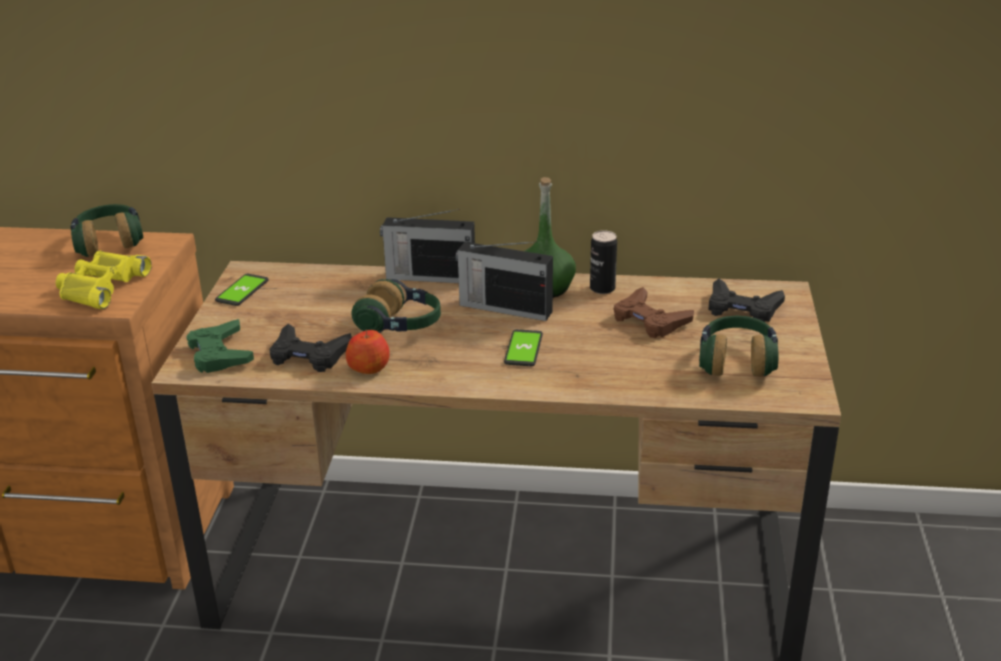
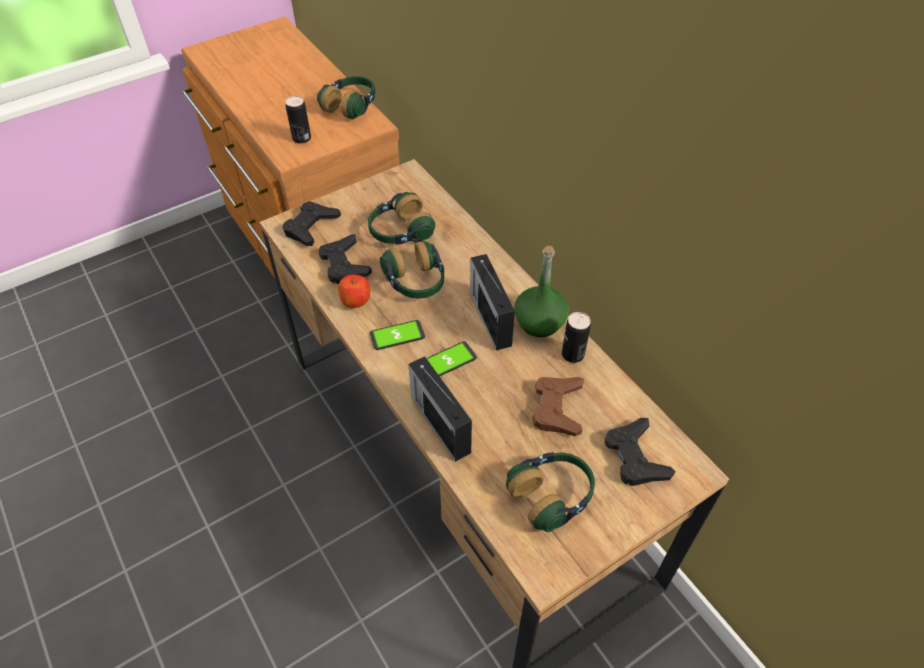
camera: 50 degrees right, 20 degrees up
(100, 287) = (301, 138): yellow binoculars -> can
(220, 353) = (311, 227): green game controller -> black game controller
(242, 291) = (385, 187): phone -> phone (397, 335)
(318, 308) = (400, 232): none -> headphones
(429, 277) = (490, 256): radio -> radio (440, 423)

